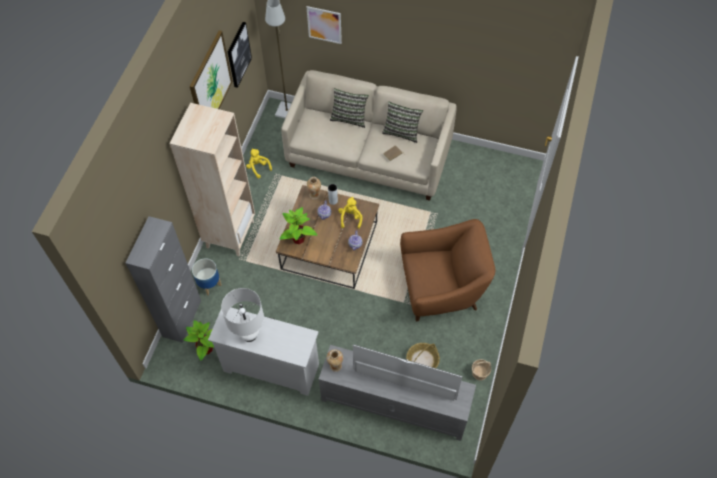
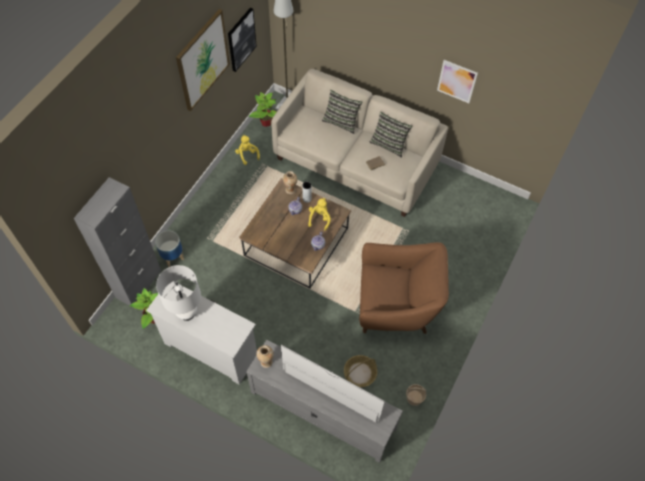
camera: 10 degrees right, 0 degrees up
(230, 234) = (204, 212): beige bookcase -> none
(298, 239) = (264, 229): potted plant -> potted plant (266, 122)
(324, 25) = (330, 25): picture -> picture (457, 81)

